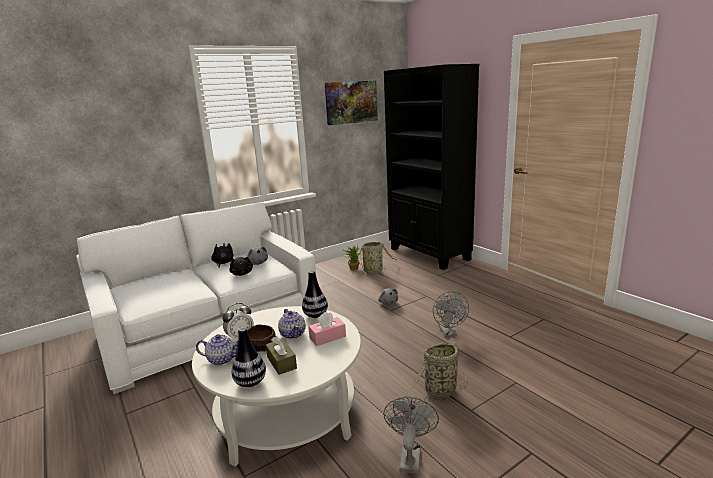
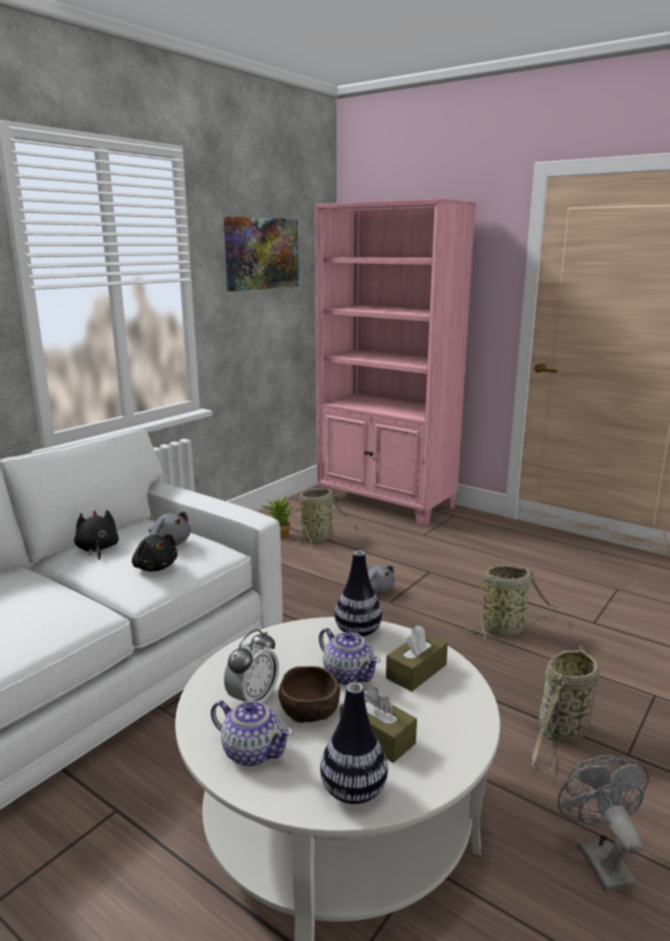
camera: 20 degrees left, 0 degrees up
(221, 359) = (252, 751): teapot -> teapot turned 45 degrees clockwise
(327, 337) = (416, 671): pink tissue box -> brown tissue box
(429, 254) = (386, 503): black bookcase -> pink bookcase
(449, 333) = (505, 629): grey fan -> basket

